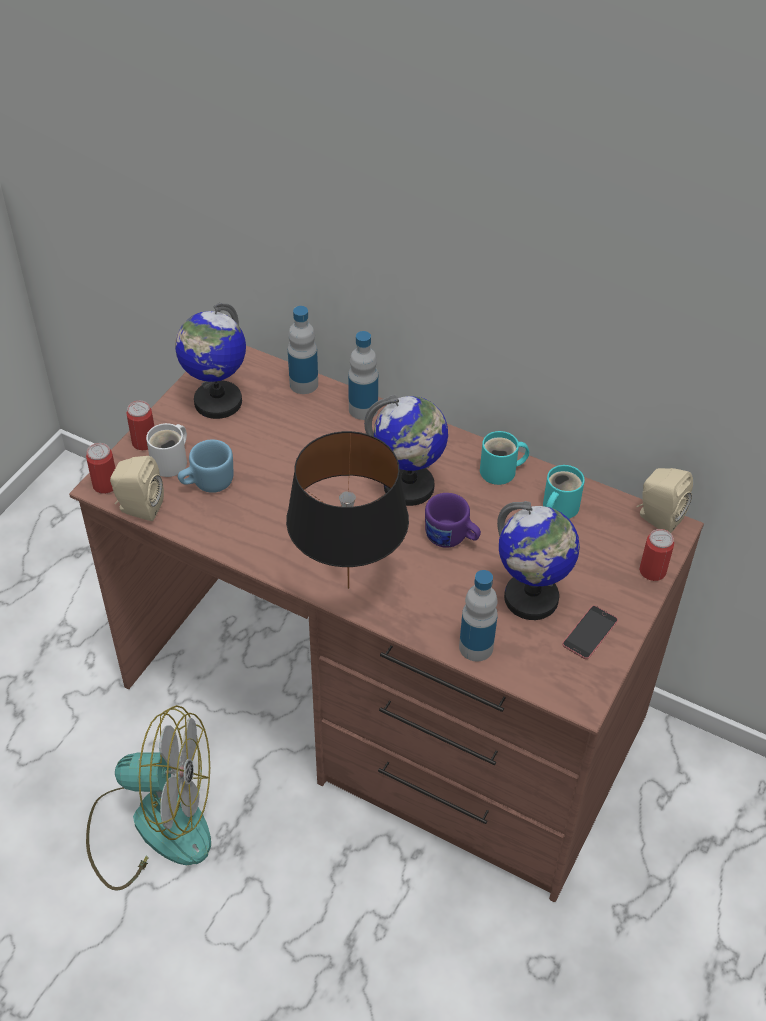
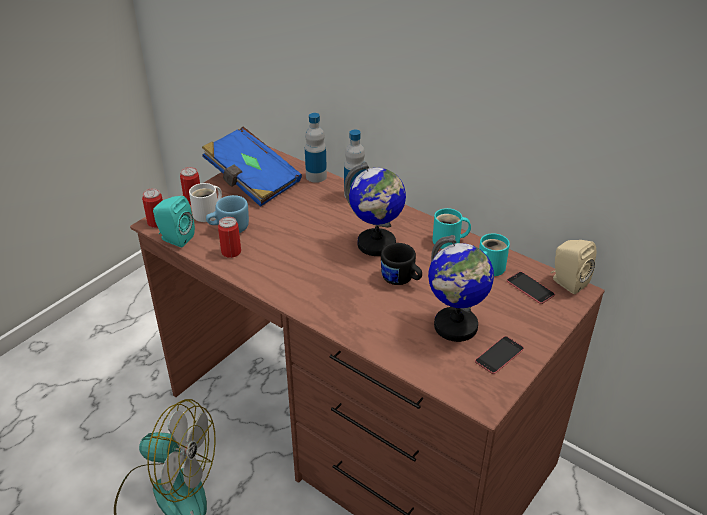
camera: 10 degrees right, 10 degrees down
(138, 508) = (175, 239): beige speaker -> turquoise speaker
(217, 402) = (252, 182): globe -> blue book
(349, 587) = (314, 304): black table lamp -> none
(451, 539) = (401, 280): purple mug -> black mug
(476, 647) = (404, 355): bottle -> none
(613, 531) = (530, 288): none -> phone
(652, 571) = (558, 318): can -> can (231, 252)

